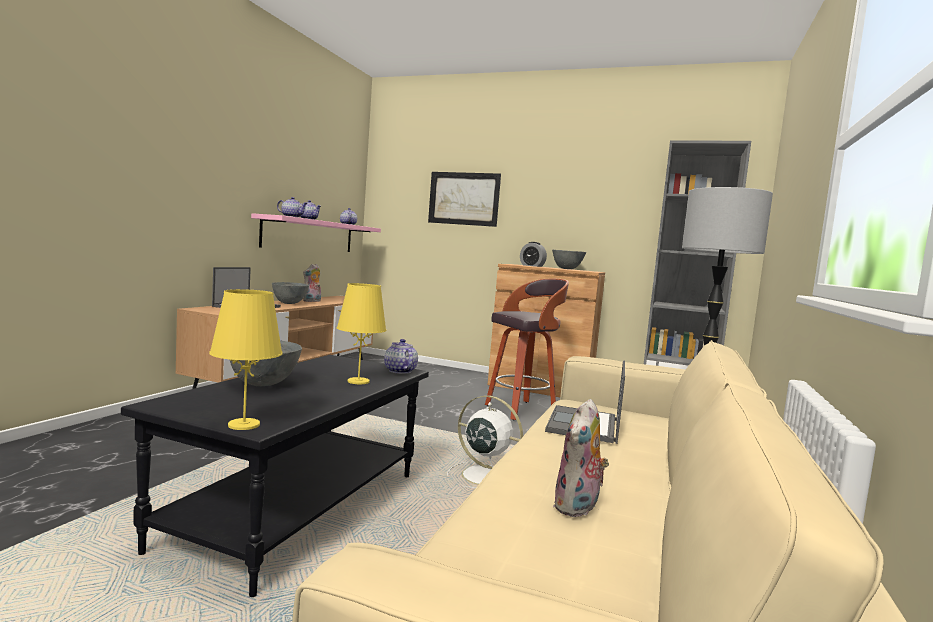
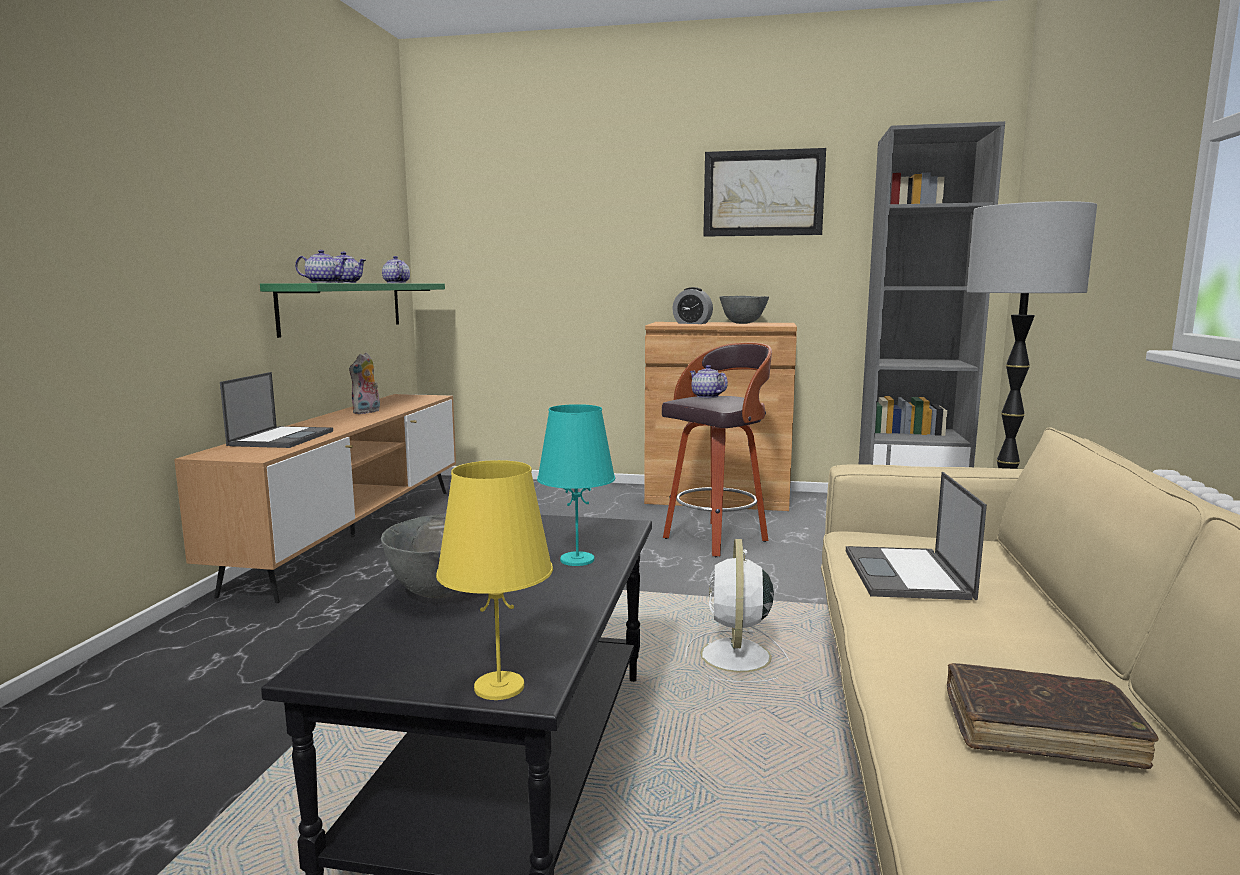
camera: 10 degrees left, 5 degrees up
(289, 303) = (338, 421): grey bowl -> none
(310, 235) = (344, 306): pink shelf -> green shelf
(358, 381) = (577, 560): yellow table lamp -> turquoise table lamp
(399, 371) = (613, 528): teapot -> teapot (706, 396)
(464, 198) = (571, 228): picture -> picture (763, 193)
(483, 476) = (735, 658): white fan -> white fan turned 105 degrees counterclockwise
(578, 508) = (1040, 730): plush toy -> brown book

